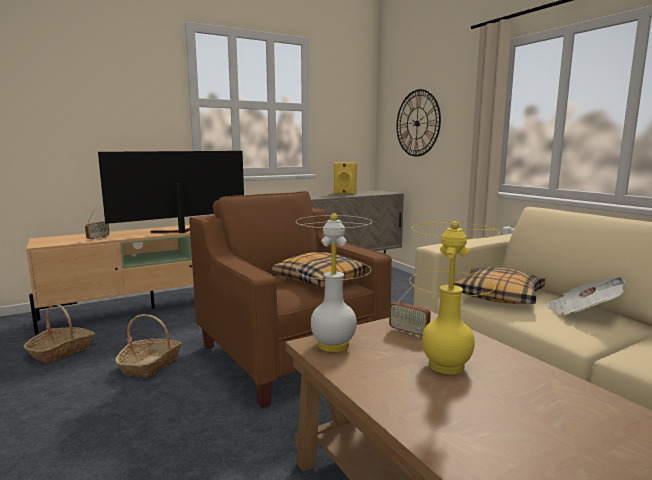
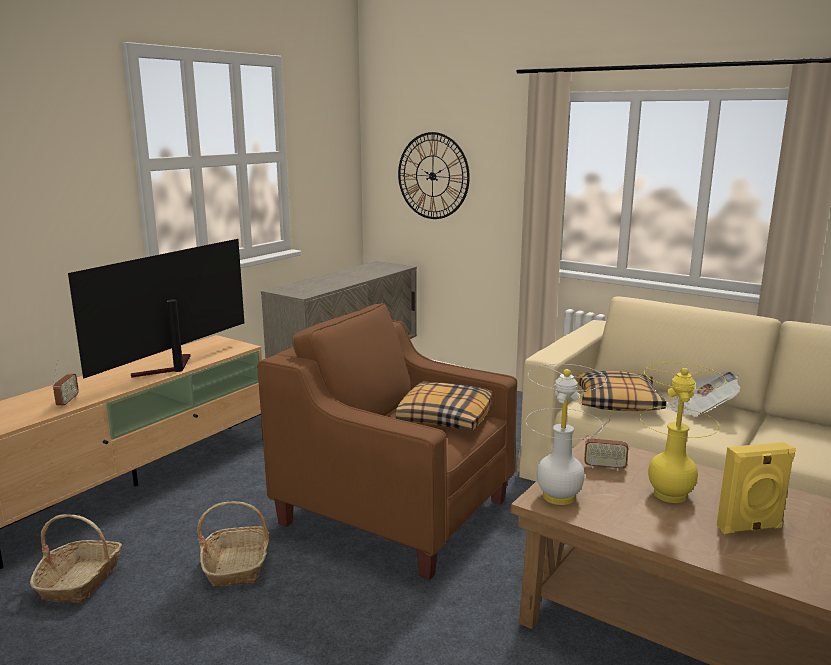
camera: 25 degrees left, 5 degrees up
(344, 193) = (345, 274): yellow speaker -> yellow speaker (750, 528)

